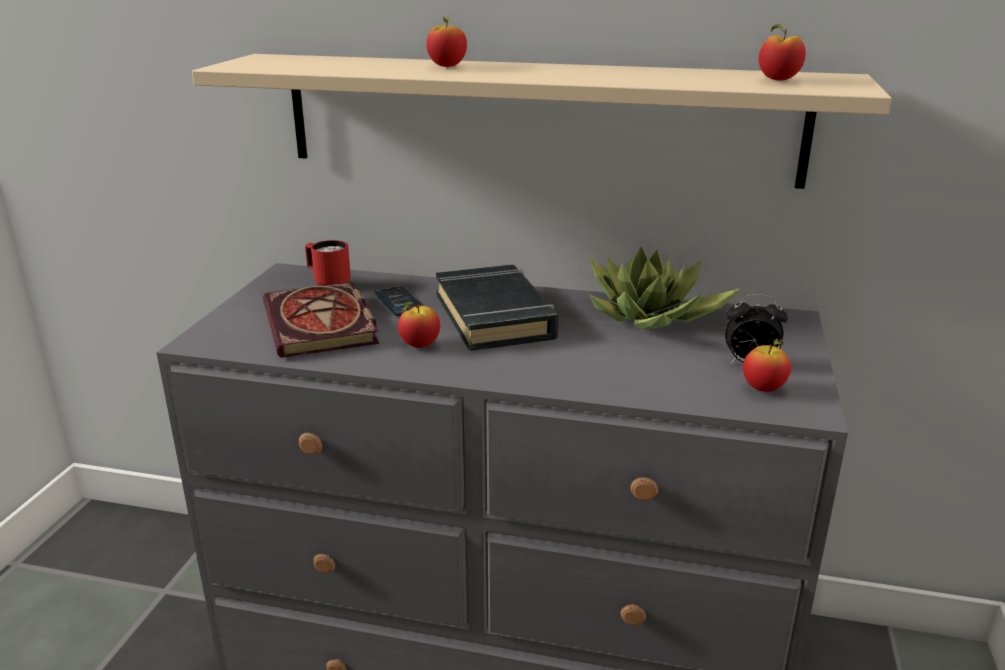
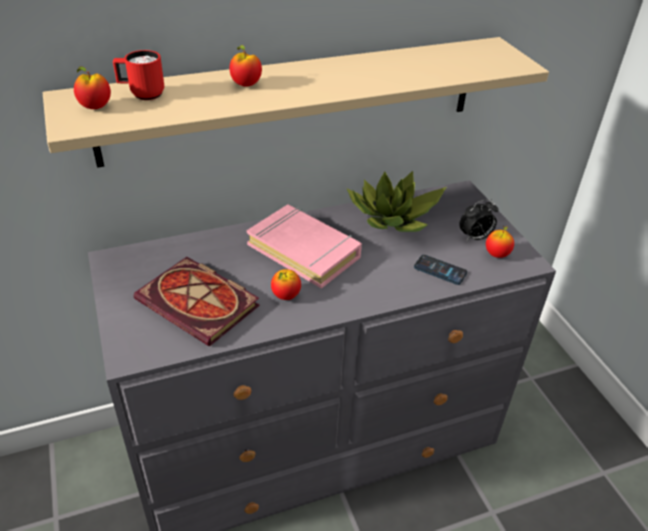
camera: 35 degrees left, 15 degrees up
(328, 284) = (156, 260): red mug -> red mug (142, 94)
(399, 302) = (229, 261): phone -> phone (440, 270)
(495, 316) = (304, 250): black book -> pink book
(778, 80) = (470, 59): apple -> apple (95, 107)

